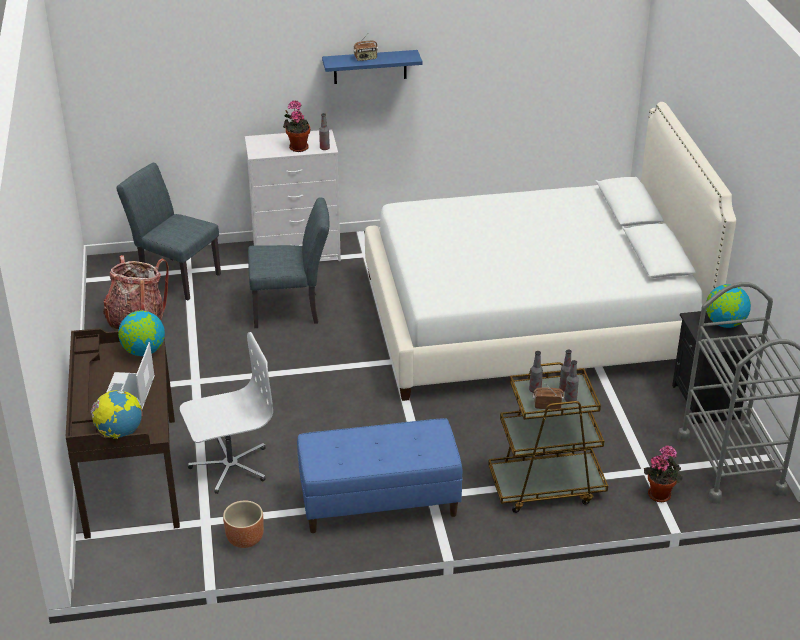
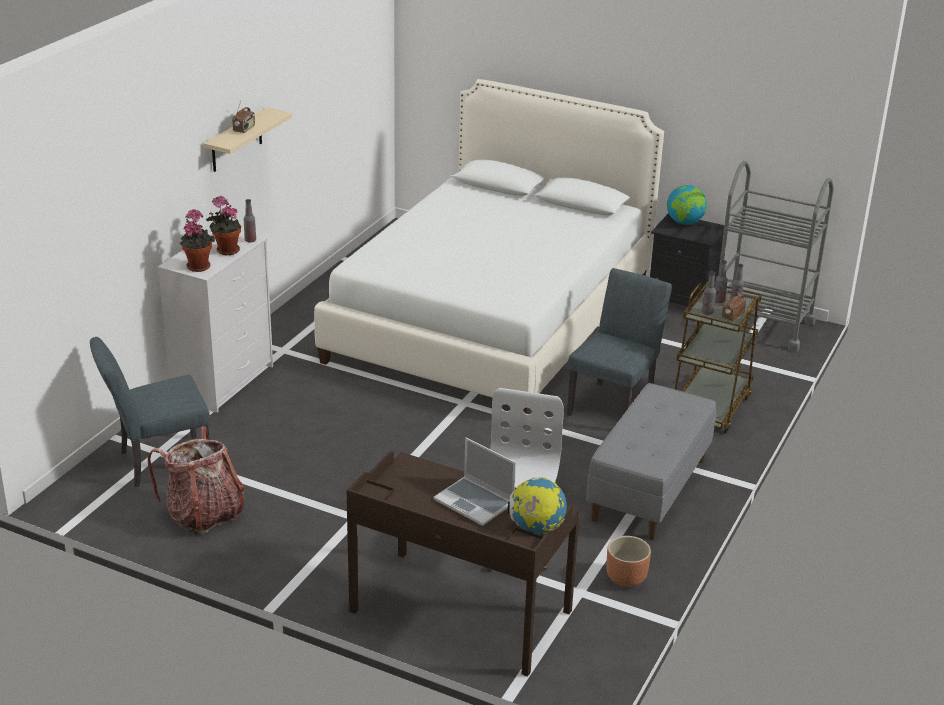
camera: 55 degrees left, 5 degrees down
(143, 351) = (413, 471): globe -> none
(292, 310) = (314, 421): grey chair -> grey chair (614, 403)
(370, 67) = (236, 140): blue shelf -> beige shelf
(378, 503) = (649, 490): blue bench -> grey bench
(660, 493) = (766, 365): potted plant -> potted plant (198, 266)

